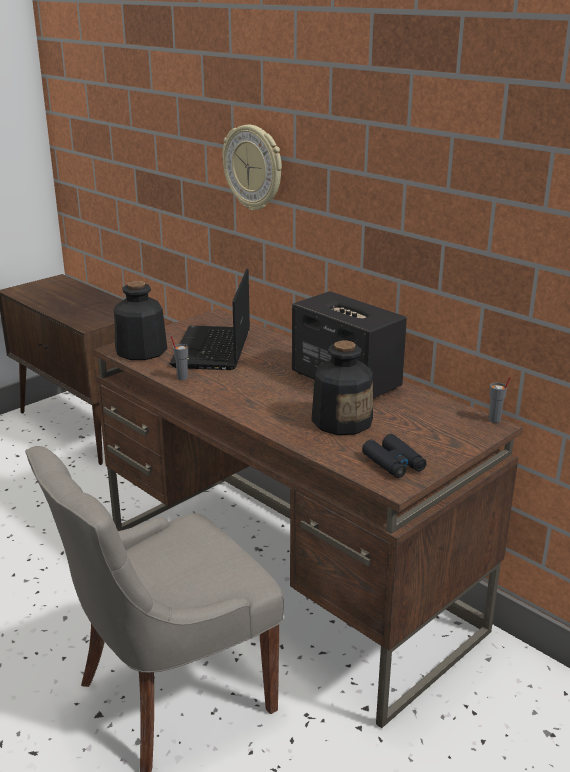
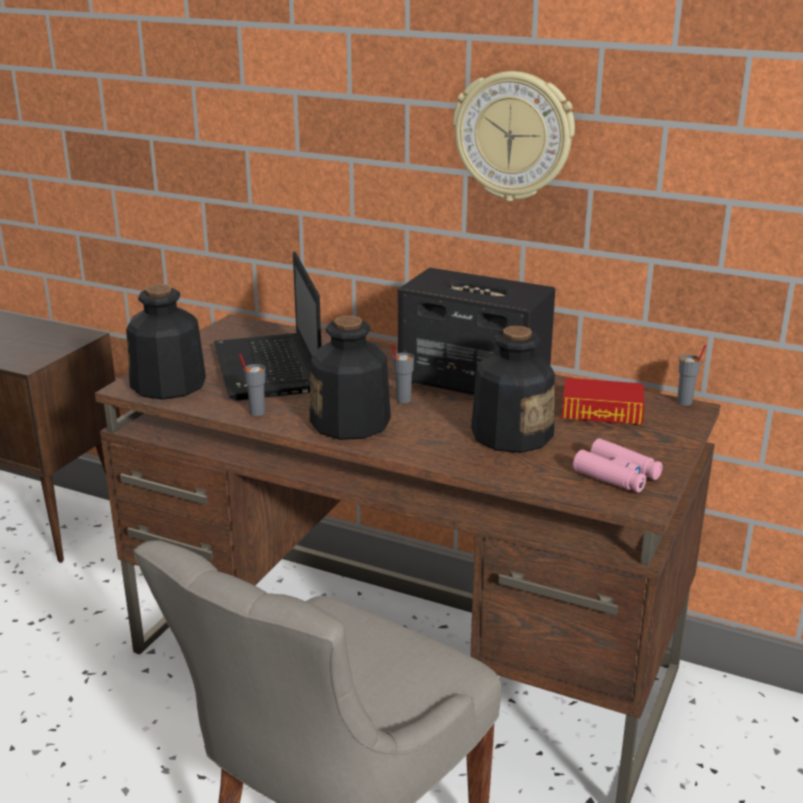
camera: 20 degrees left, 0 degrees up
(237, 395) = (351, 423): none -> bottle
(254, 167) = (283, 112): wall clock -> wall clock (514, 136)
(285, 385) = (403, 400): none -> grey cup
(394, 463) = (617, 475): black binoculars -> pink binoculars
(423, 416) = (602, 411): none -> book

